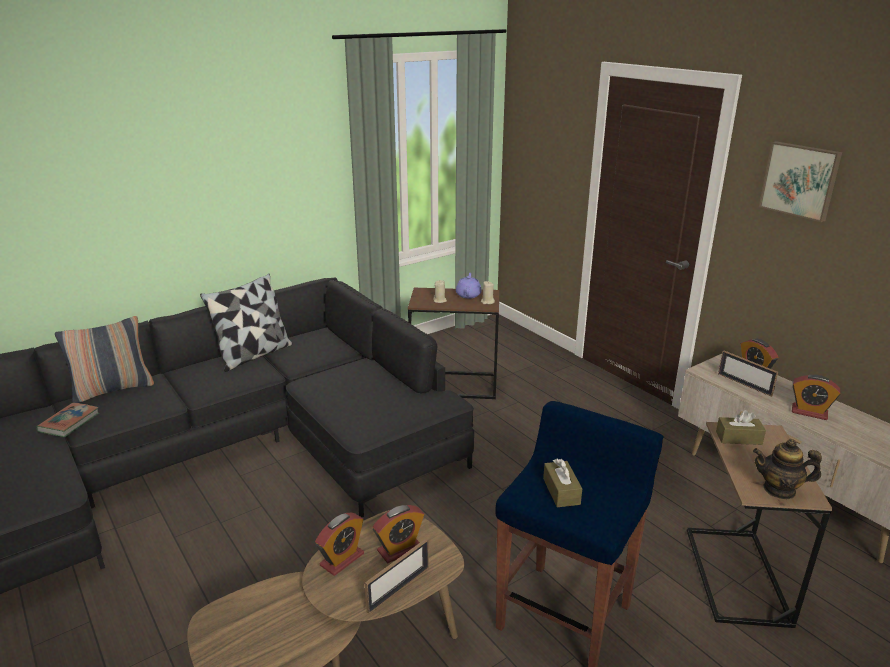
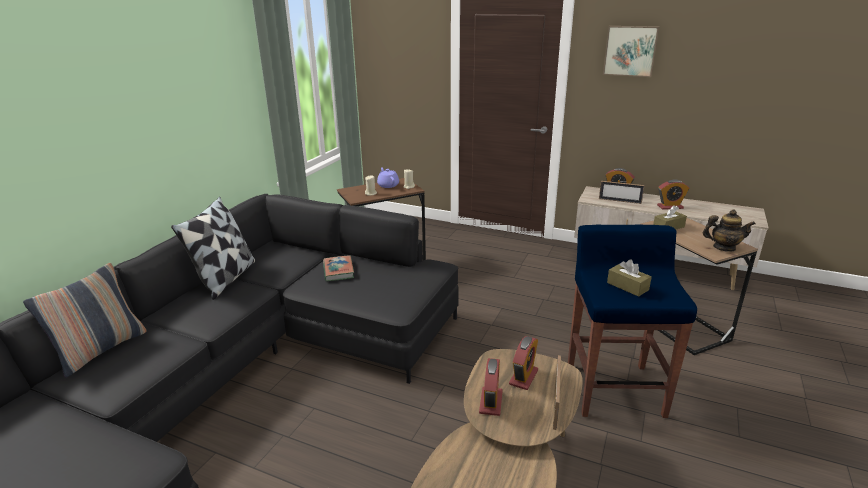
camera: 30 degrees left, 0 degrees up
(69, 422) = (82, 395): book -> book (338, 271)
(779, 490) = (724, 247): teapot -> teapot turned 150 degrees counterclockwise

